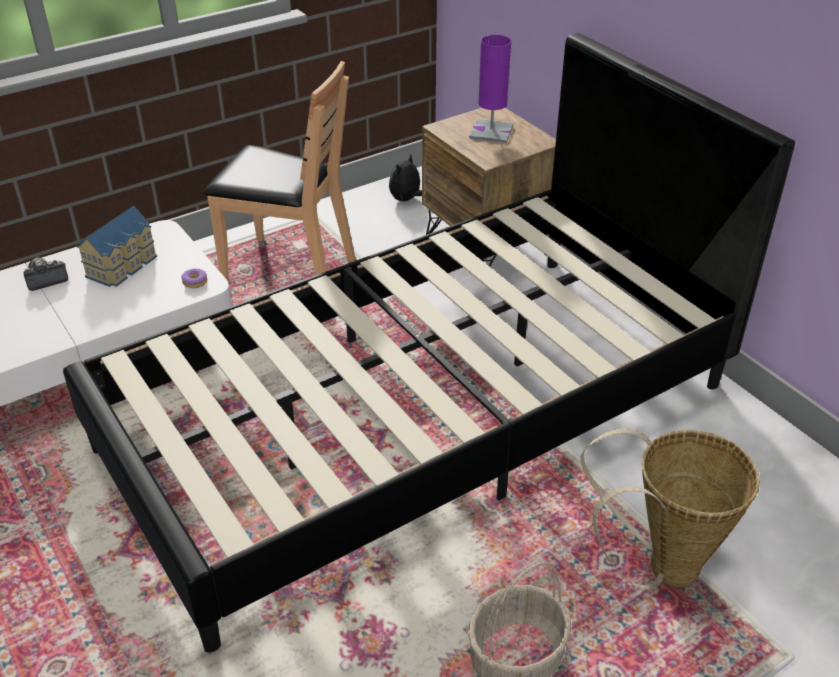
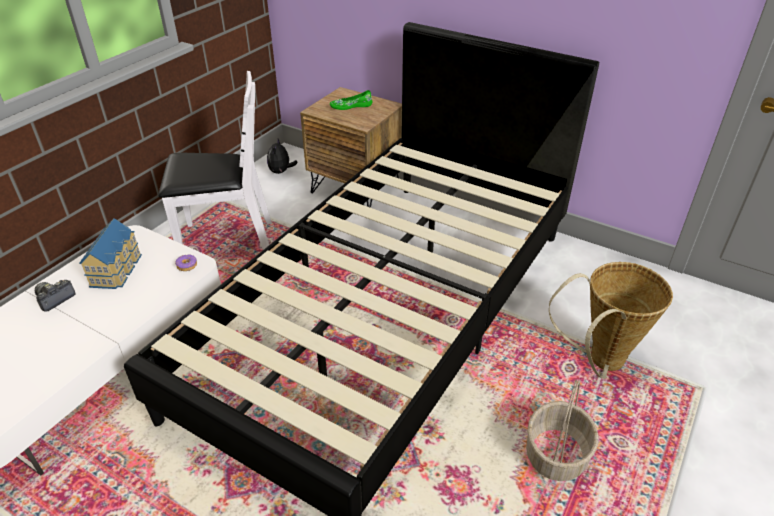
camera: 25 degrees left, 0 degrees up
(289, 270) = (226, 242): brown chair -> white chair
(491, 132) = (351, 106): purple table lamp -> green shoe

